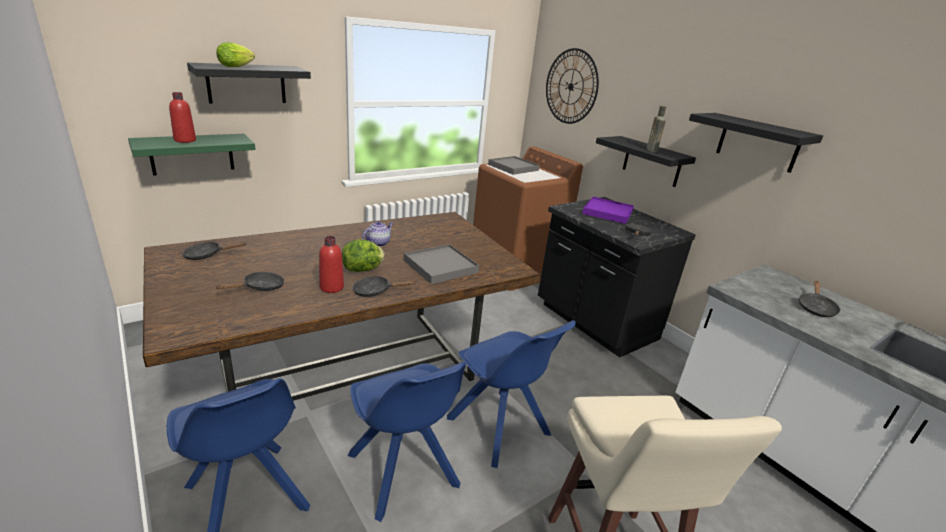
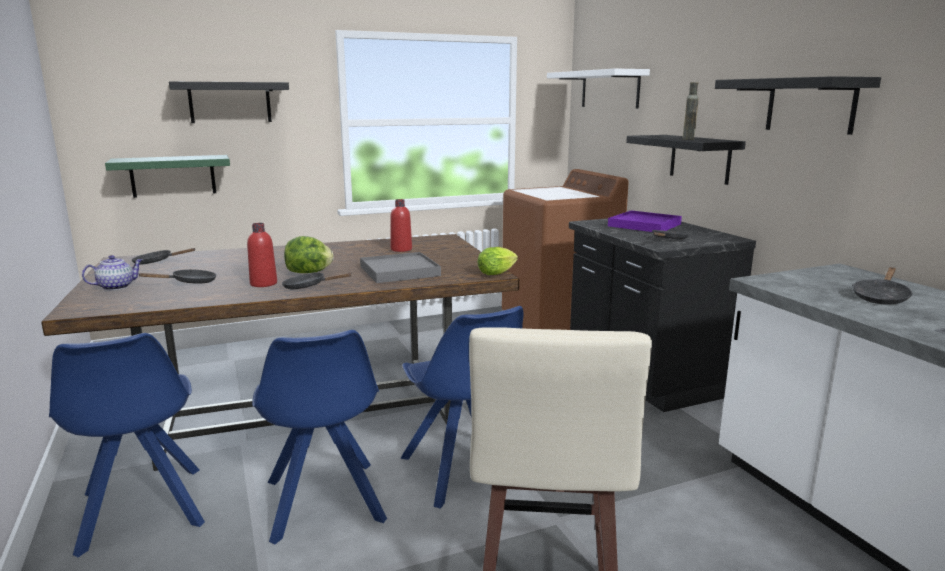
camera: 15 degrees right, 10 degrees down
(185, 140) = (162, 158): red bottle -> red bottle (401, 249)
(237, 67) = (215, 81): lettuce -> lettuce (498, 273)
(378, 243) = (343, 255): teapot -> teapot (117, 287)
(513, 167) = (544, 190): grey tray -> none
(571, 86) = (609, 89): wall clock -> white shelf

